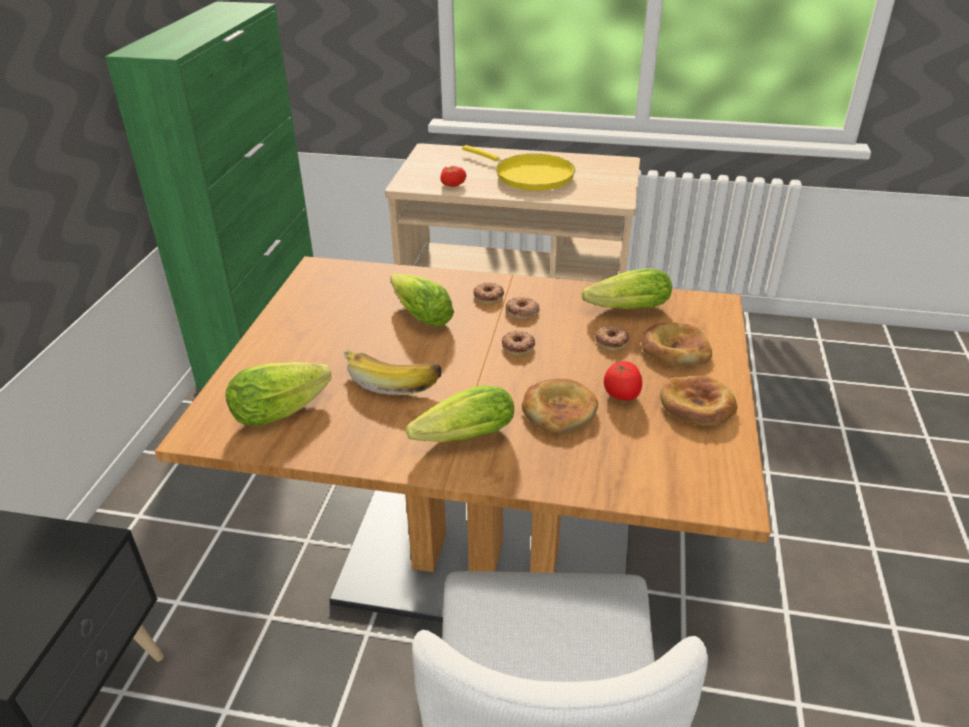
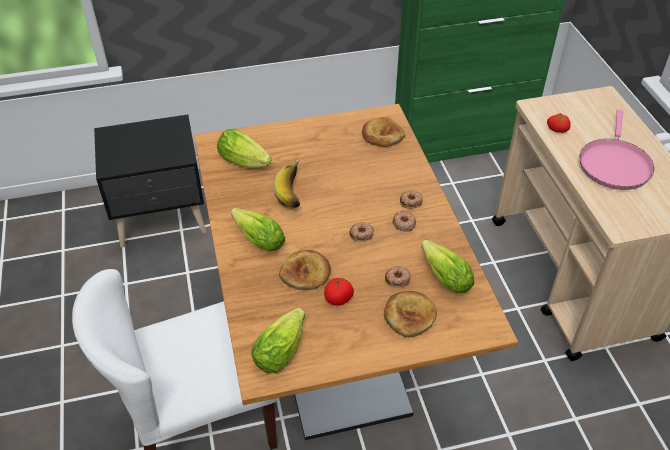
camera: 65 degrees right, 10 degrees up
(419, 314) = (367, 177): lettuce -> lettuce (283, 348)
(529, 176) = (614, 164): yellow frying pan -> pink frying pan
(697, 405) = (349, 341): bread -> bread (382, 135)

